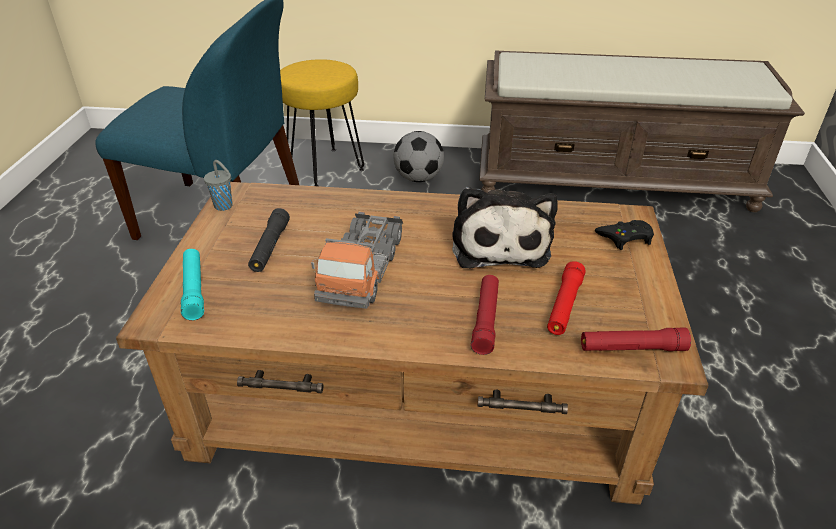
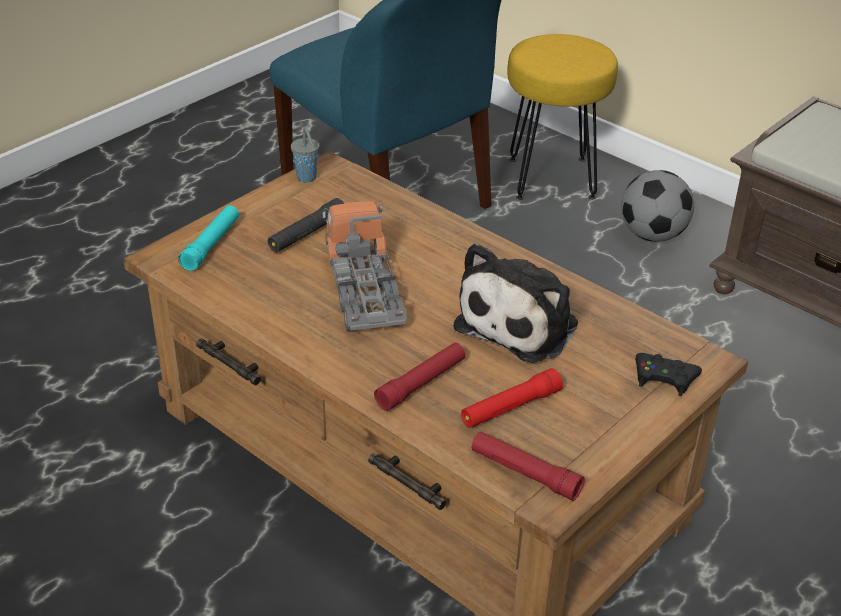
camera: 35 degrees right, 0 degrees up
(362, 270) = (364, 290): toy truck -> toy truck turned 120 degrees clockwise

